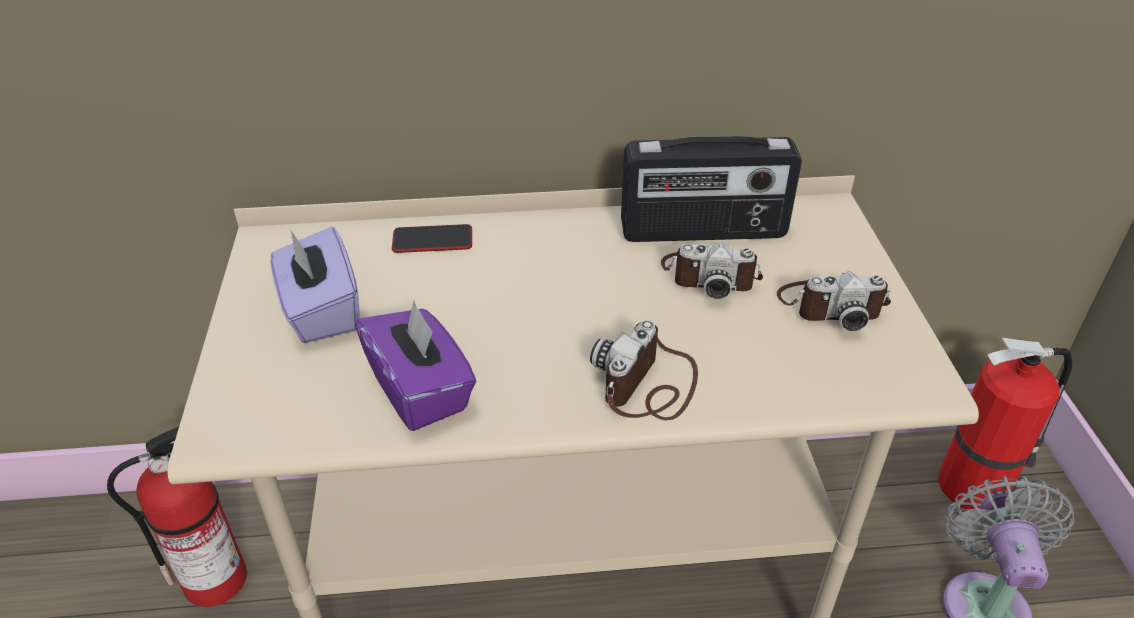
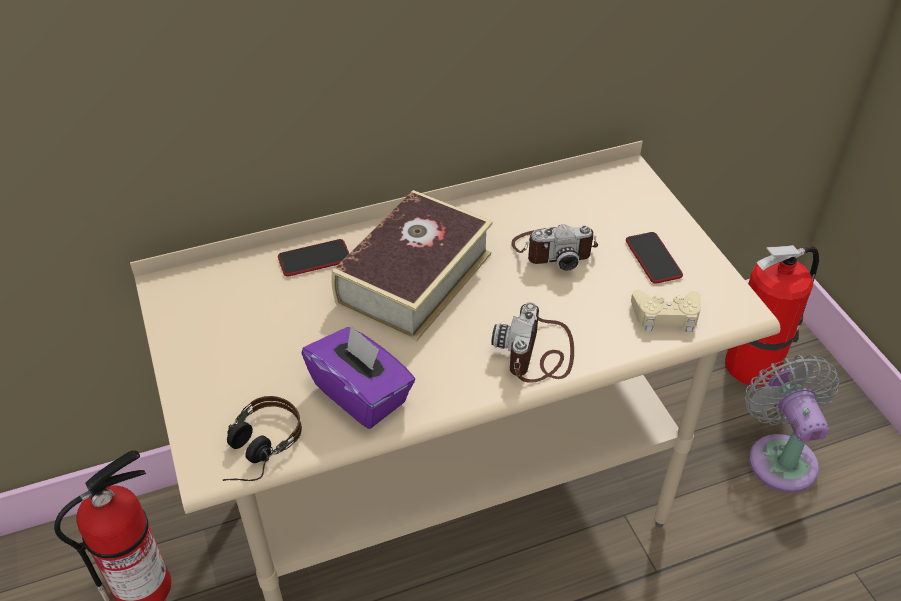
camera: 15 degrees left, 5 degrees up
(273, 429) = (256, 451): none -> headphones
(321, 311) = (247, 342): purple tissue box -> none
(534, 278) = (414, 278): none -> book
(703, 232) = (535, 211): radio -> none
(826, 372) = (666, 315): none -> beige game controller
(830, 305) = (653, 258): camera -> phone

